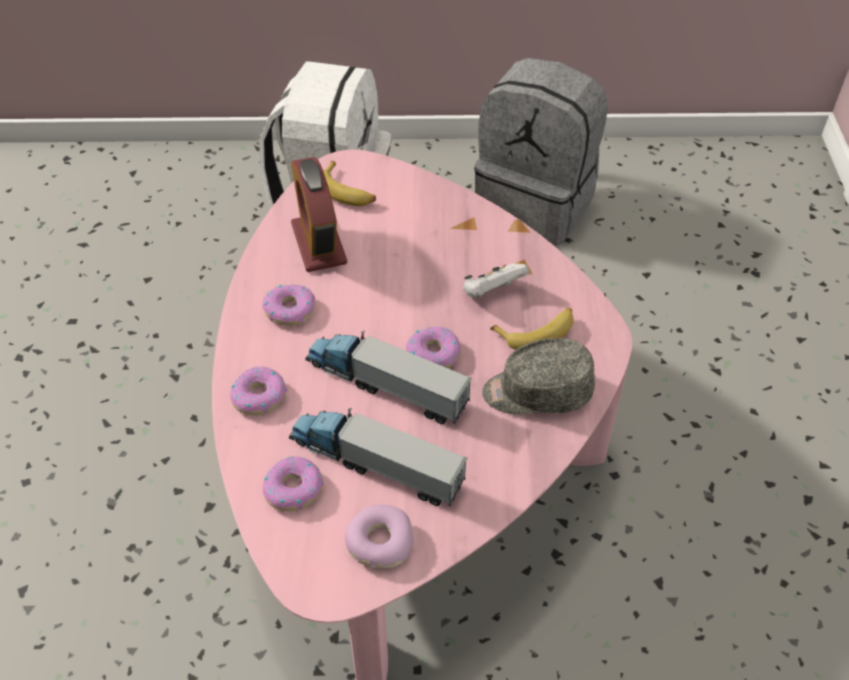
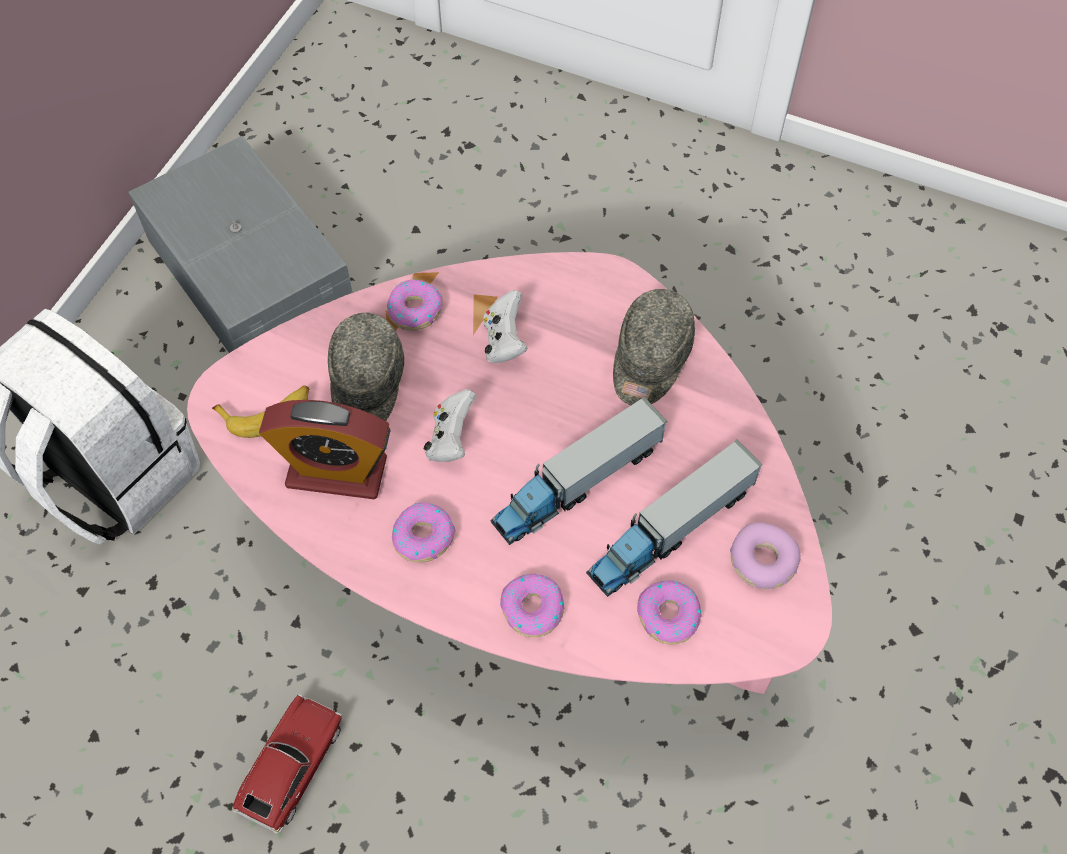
camera: 65 degrees left, 10 degrees up
(165, 388) = (292, 766): none -> toy car
(382, 294) = (450, 439): none -> white game controller
(400, 231) = (366, 386): none -> grey cap
(433, 354) = (558, 426): donut -> donut (414, 310)
(537, 203) = (252, 272): grey backpack -> grey storage box
(537, 332) = (577, 327): banana -> none

